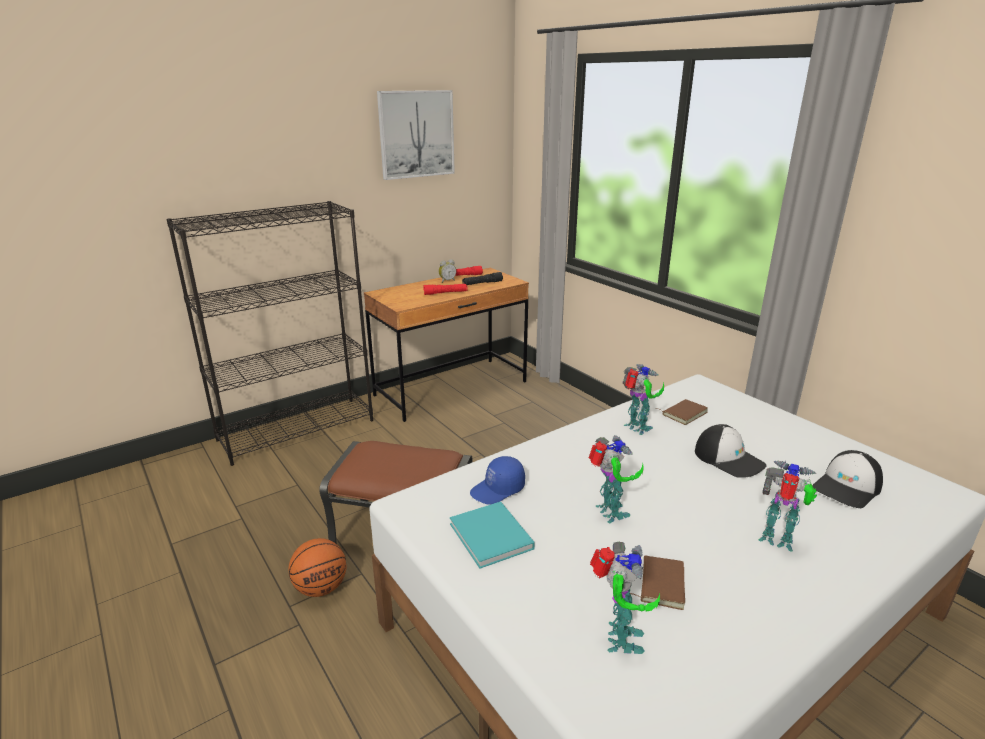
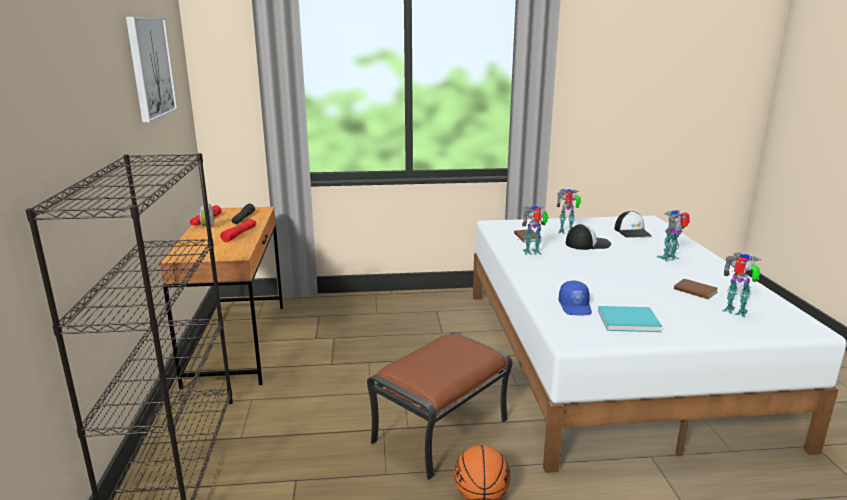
camera: 60 degrees left, 5 degrees down
(610, 513) = (623, 285): toy robot -> toy robot (566, 232)

